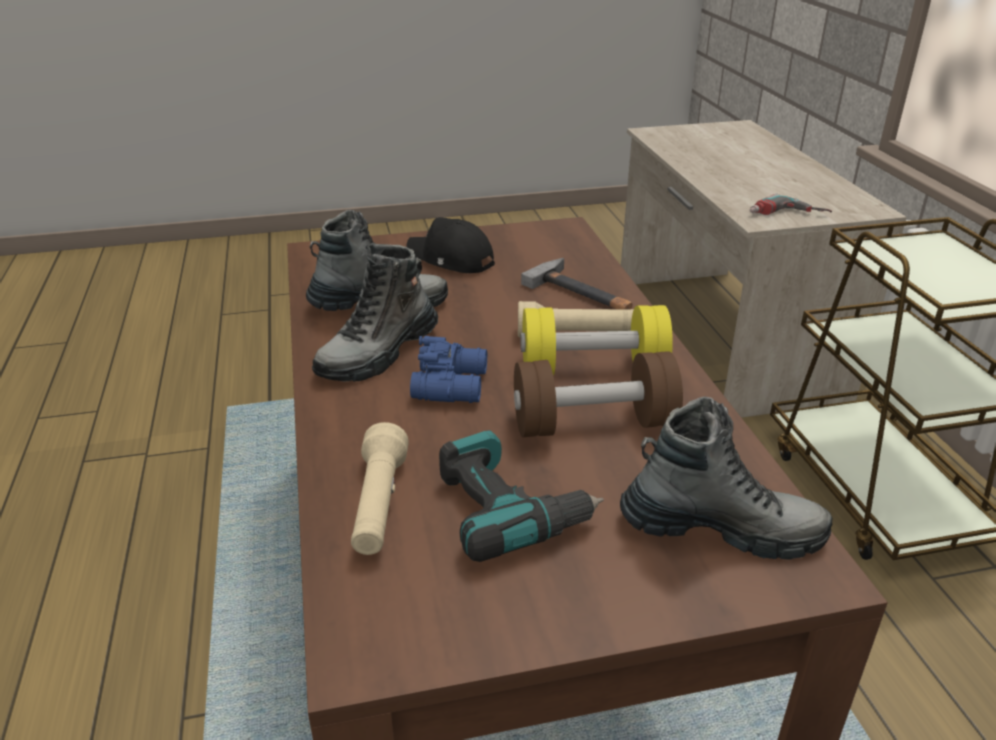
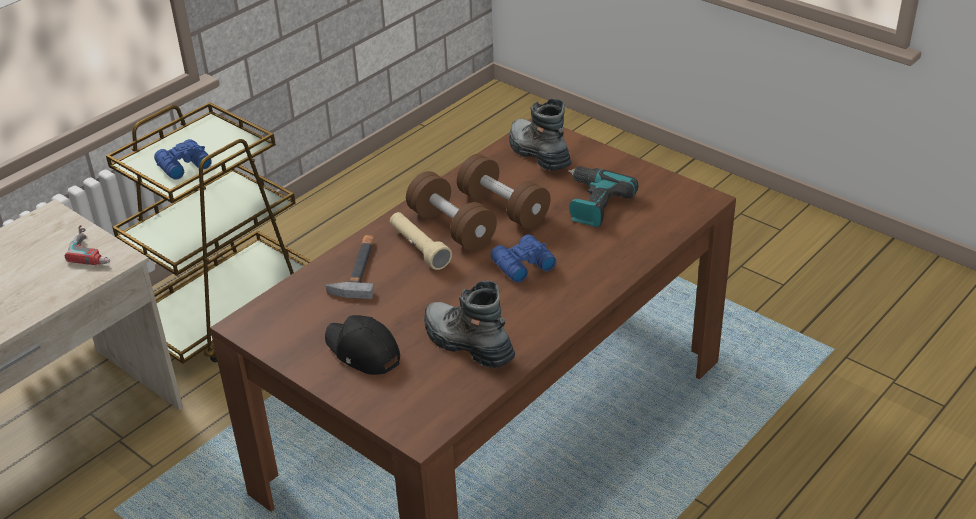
camera: 125 degrees left, 5 degrees up
(378, 353) = (523, 308): boot -> none
(379, 505) = (635, 236): beige flashlight -> none
(450, 259) = (362, 352): black cap -> black cap turned 135 degrees clockwise
(592, 369) = (451, 228): yellow dumbbell -> brown dumbbell
(912, 261) = (182, 166): none -> blue binoculars

